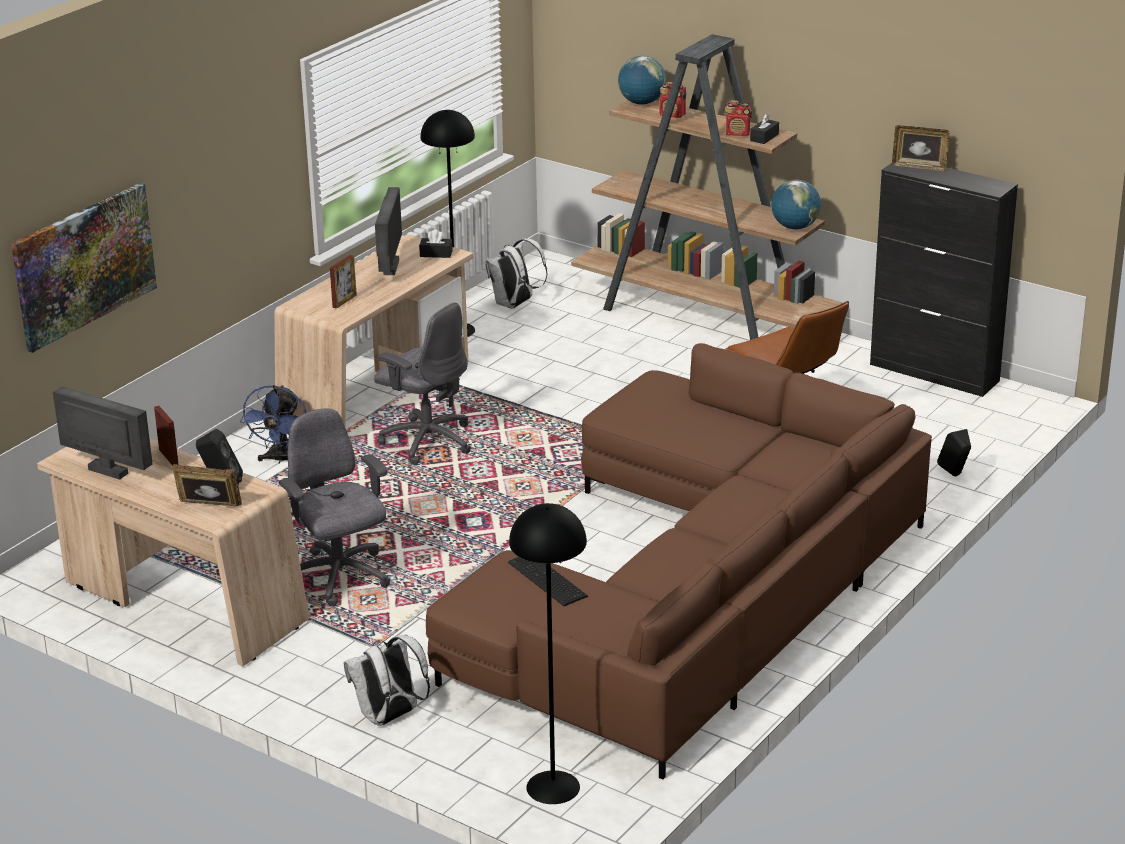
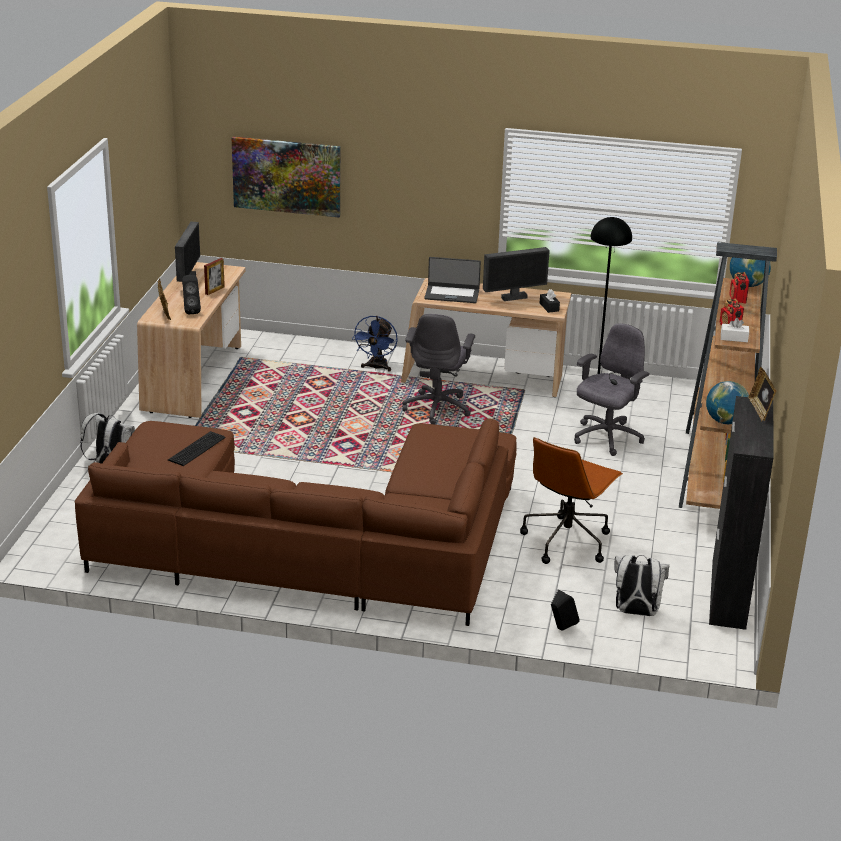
camera: 65 degrees right, 0 degrees up
(281, 459) = (376, 367): blue fan -> blue fan turned 60 degrees counterclockwise
(339, 578) = (252, 417): grey office chair -> grey office chair (606, 438)
(344, 301) = (452, 294): picture frame -> laptop
(515, 304) = (658, 396): white backpack -> white backpack (635, 612)
(553, 786) = (62, 535): black floor lamp -> none
(764, 137) = (734, 338): black tissue box -> white tissue box

